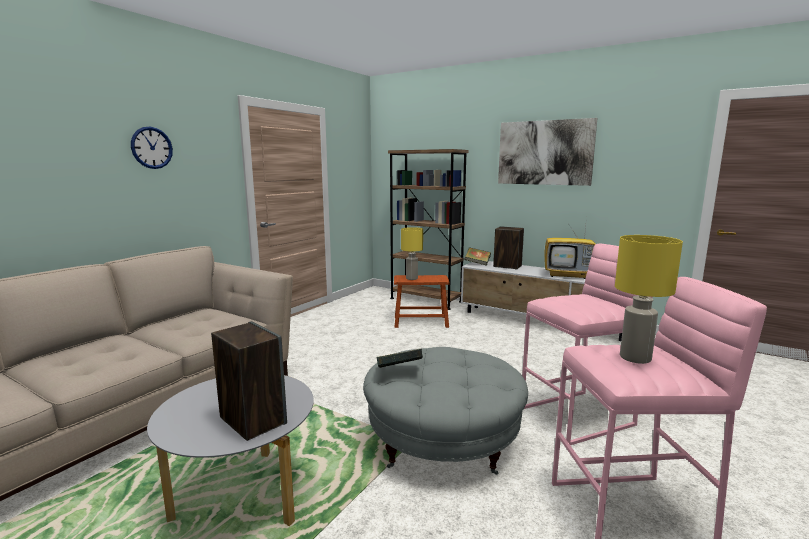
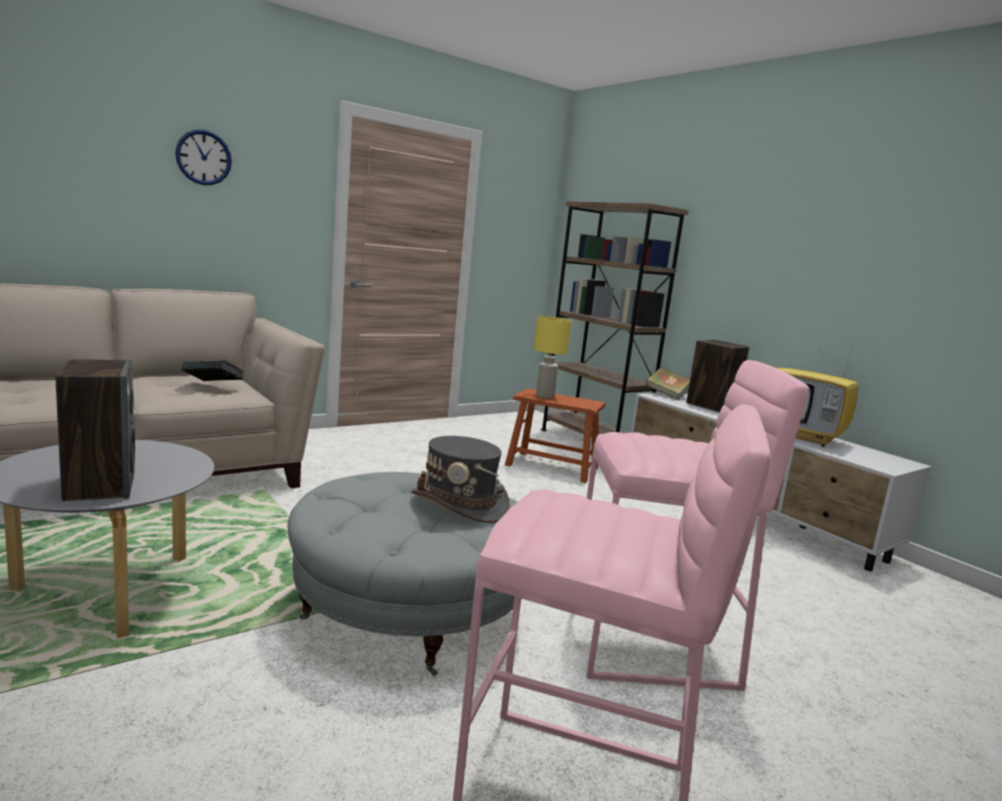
camera: 20 degrees right, 0 degrees up
(399, 372) = (356, 489): book -> book (213, 386)
(467, 364) = (459, 504): none -> grey hat
(544, 153) = (803, 221): picture -> none
(636, 358) = (584, 517): yellow table lamp -> none

